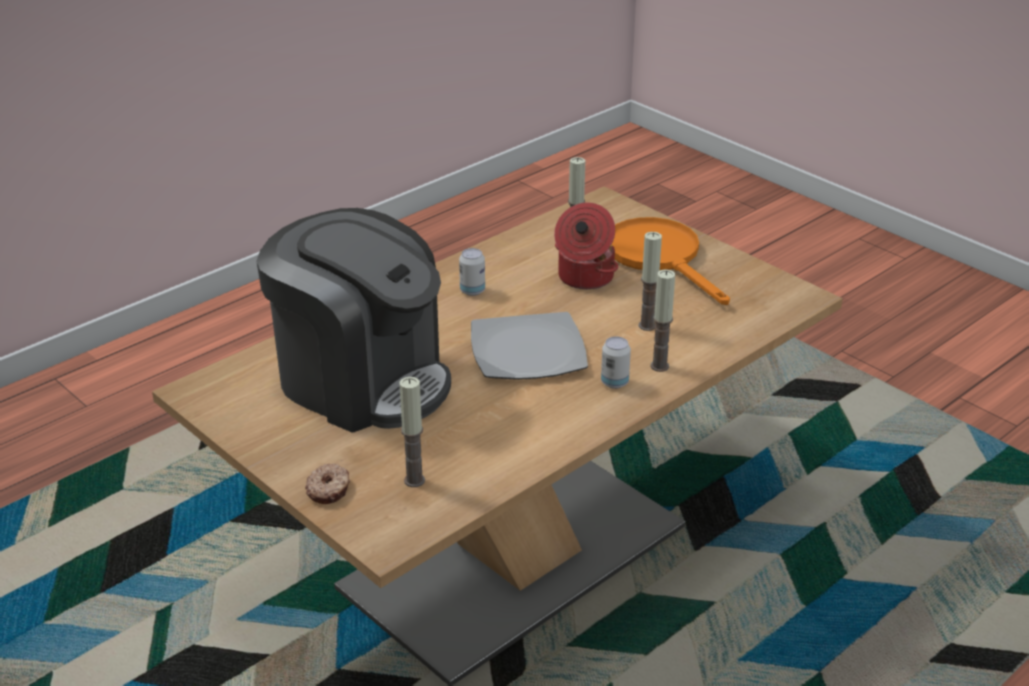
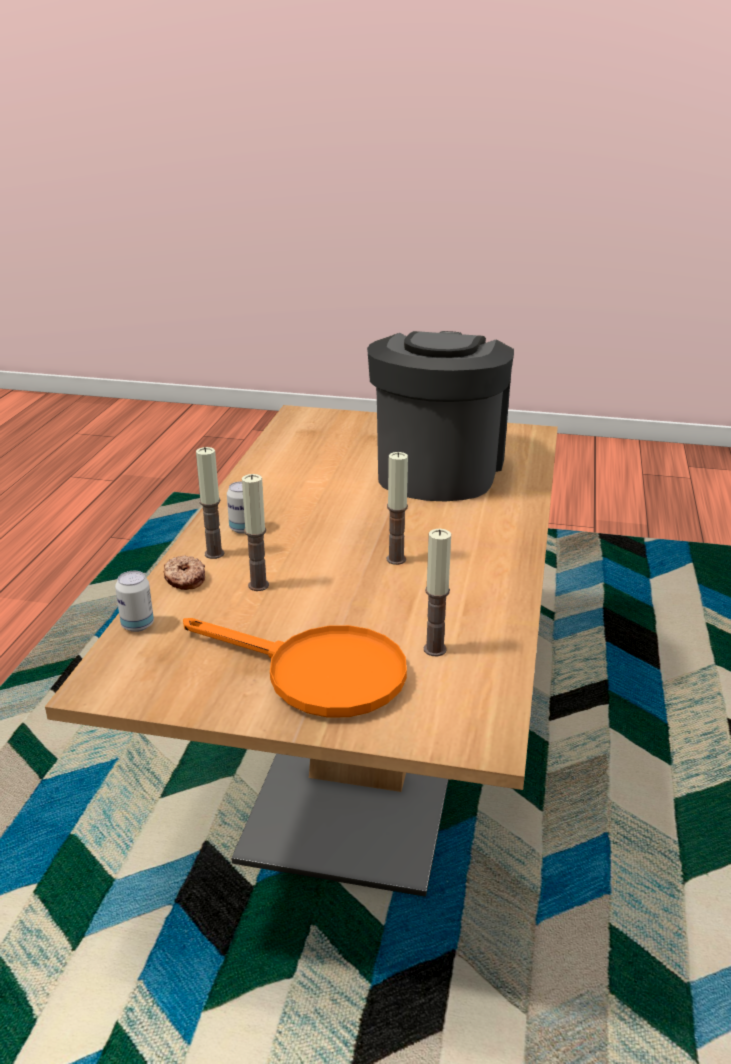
camera: 145 degrees right, 5 degrees down
(329, 490) = (364, 421): donut -> donut (184, 579)
(362, 381) = (437, 469): coffee machine -> coffee machine turned 105 degrees clockwise
(414, 480) = (319, 438): candle -> candle (396, 559)
(472, 291) = (464, 558): can -> can (137, 625)
(526, 350) = (345, 527): plate -> none
(584, 277) = (376, 612): cooking pot -> none

